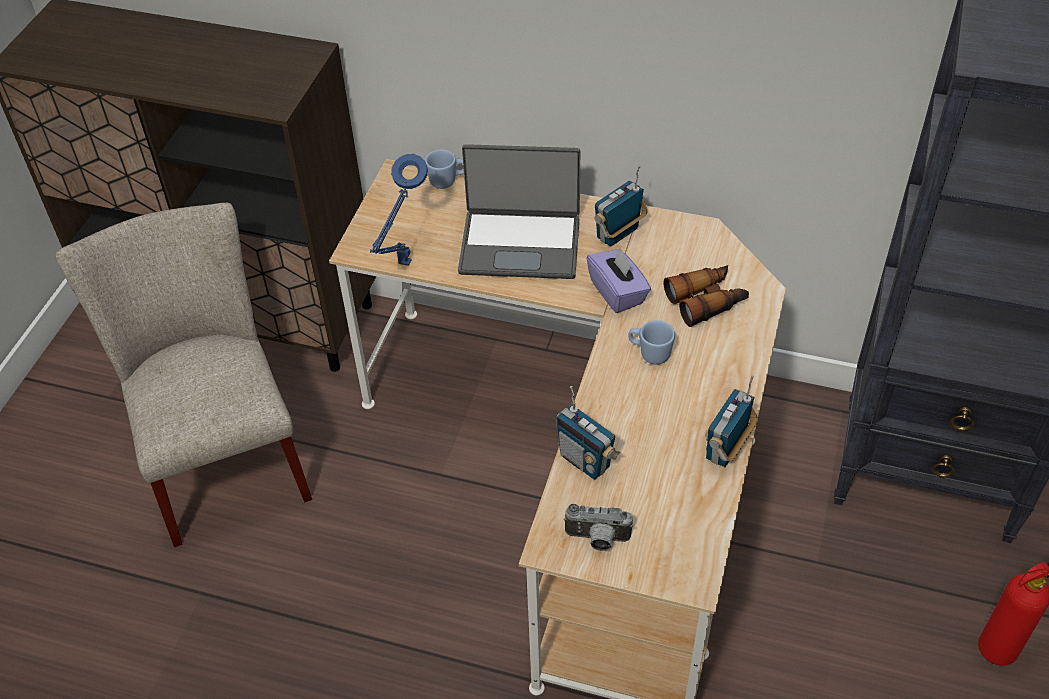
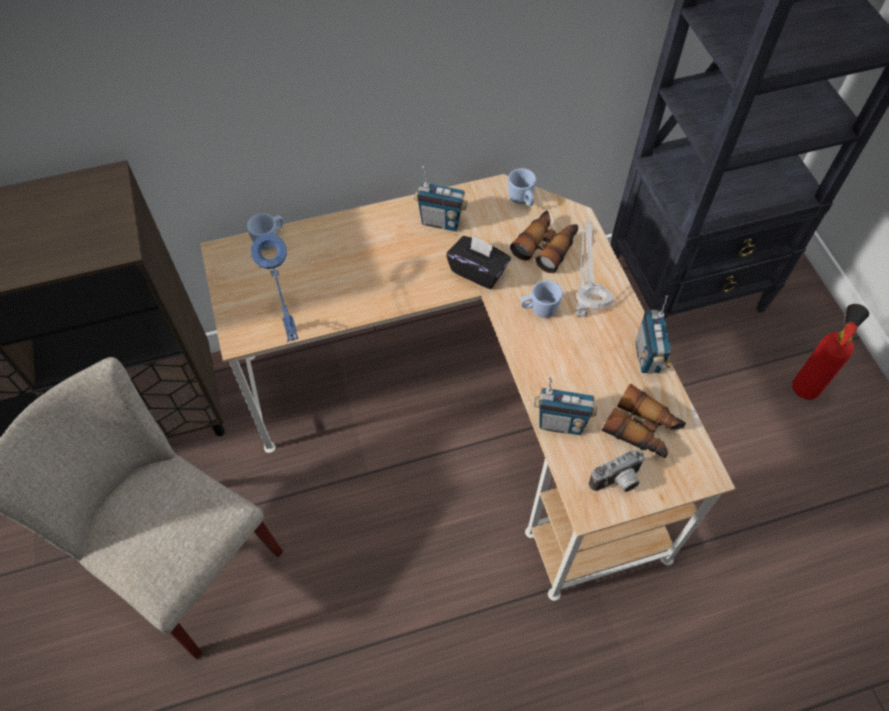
camera: 35 degrees left, 10 degrees up
(520, 244) = (372, 267): laptop -> none
(618, 234) = (441, 222): radio -> radio turned 90 degrees counterclockwise
(618, 292) = (478, 271): purple tissue box -> black tissue box
(663, 509) = (643, 429): none -> binoculars
(692, 374) = (580, 310): none -> grey table lamp
(717, 250) = (522, 200): none -> blue mug

